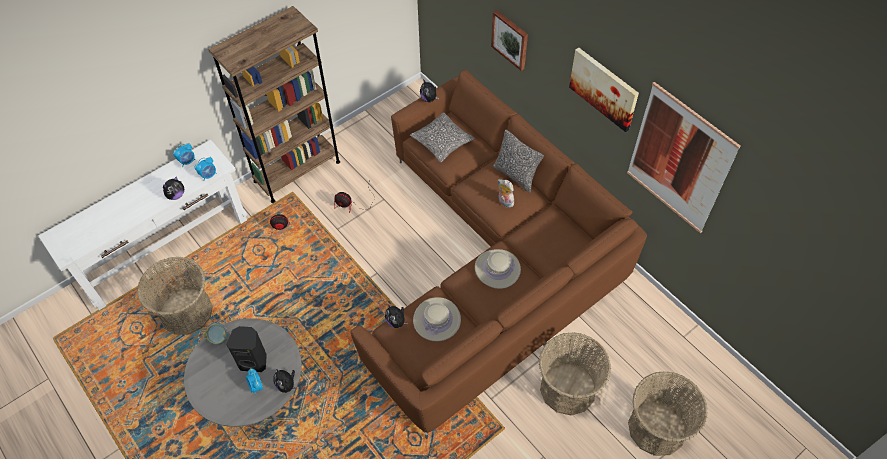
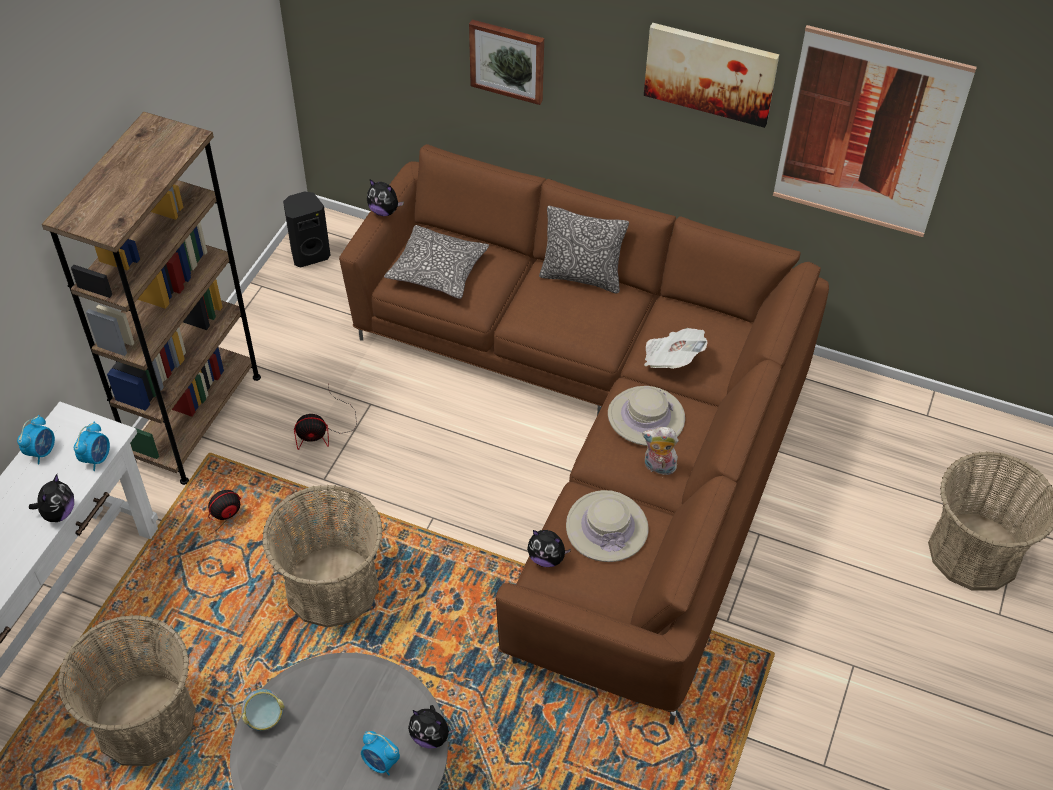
camera: 30 degrees left, 5 degrees down
(253, 361) = (349, 726): black speaker -> black speaker (309, 254)
(504, 202) = (591, 320): plush toy -> plush toy (658, 467)
(534, 242) = (672, 359): none -> newspaper
(568, 388) = (824, 555): basket -> basket (332, 586)

